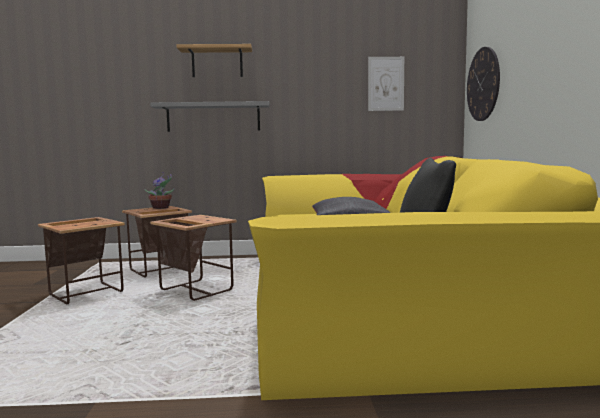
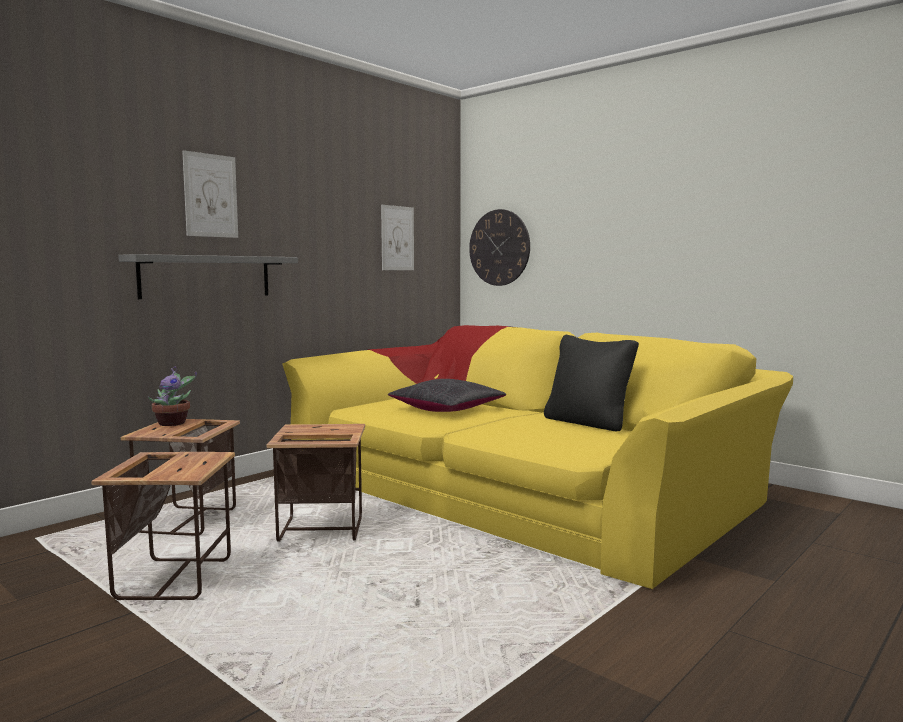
camera: 45 degrees left, 0 degrees up
(217, 63) = (210, 195): shelf -> picture

